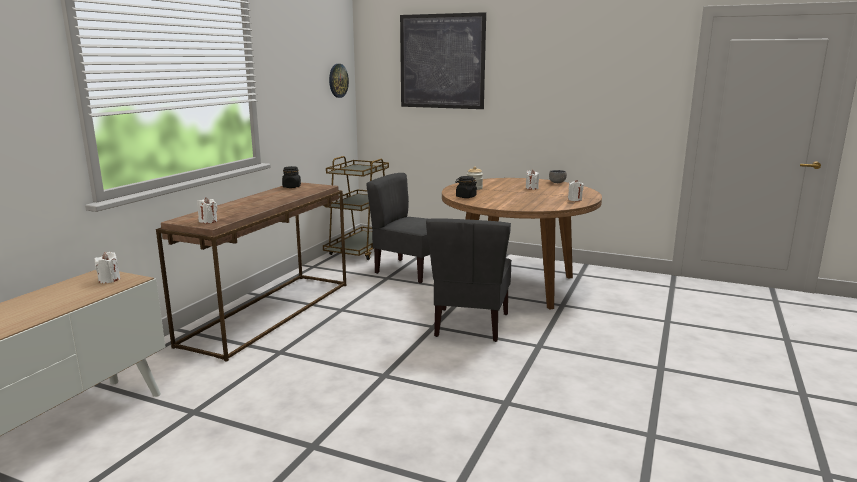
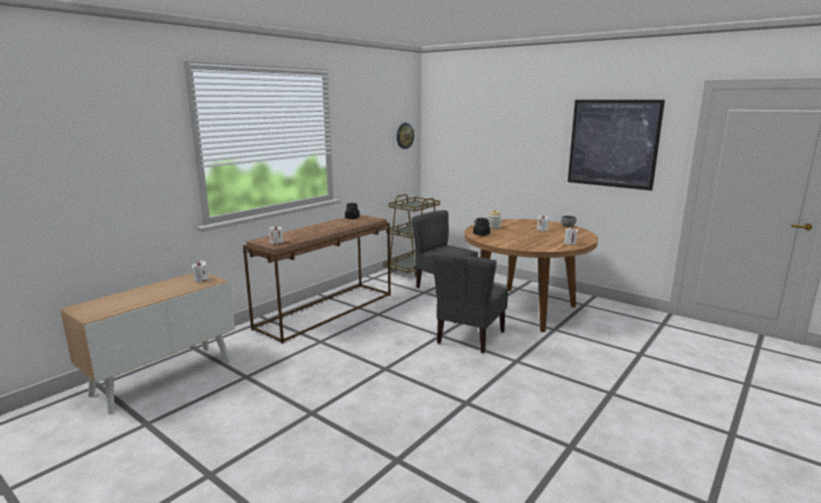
camera: 15 degrees right, 0 degrees up
(442, 61) = (485, 122): picture -> picture (613, 143)

